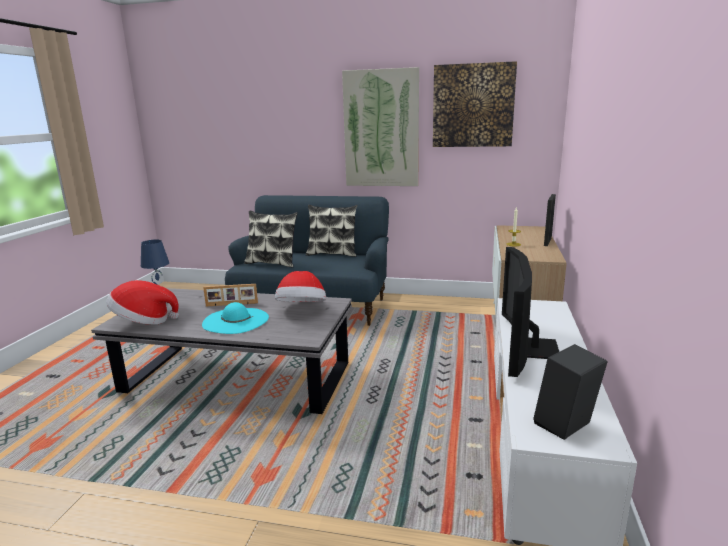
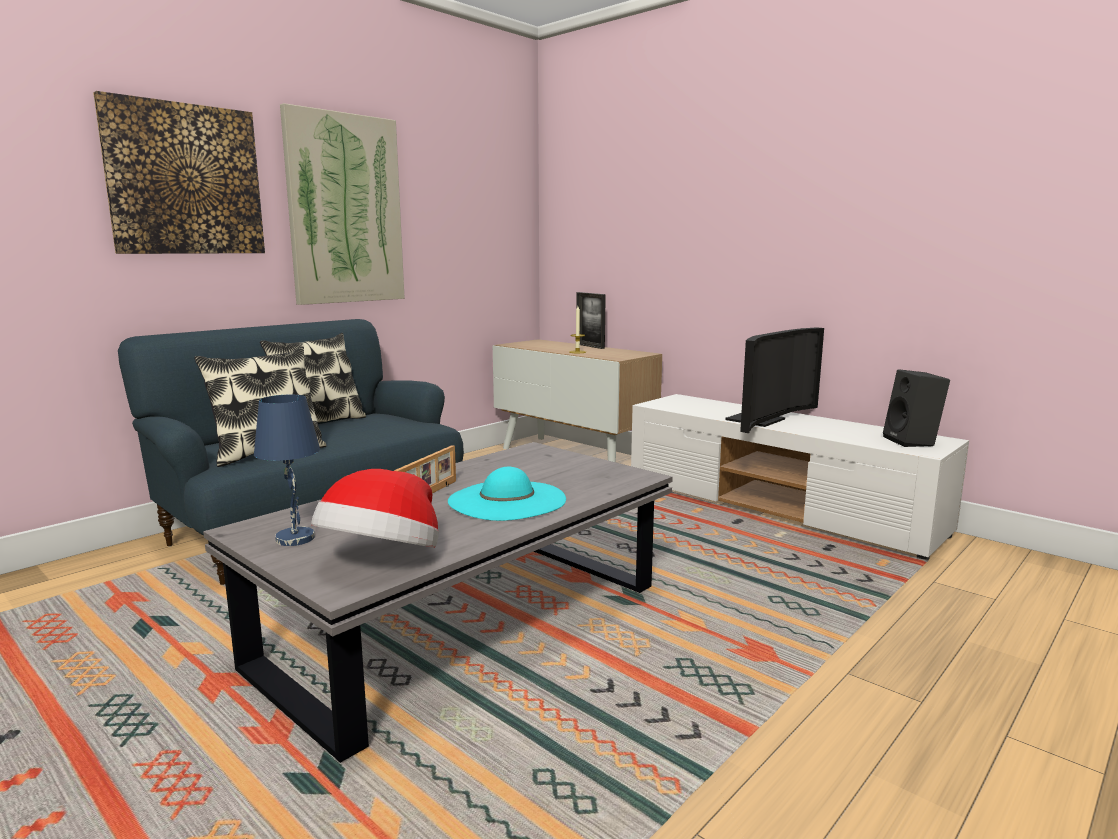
camera: 60 degrees left, 5 degrees down
(302, 309) = (531, 465): hat -> none
(473, 105) = (456, 185): picture -> picture (185, 180)
(527, 347) = (762, 421): television -> television turned 90 degrees counterclockwise

